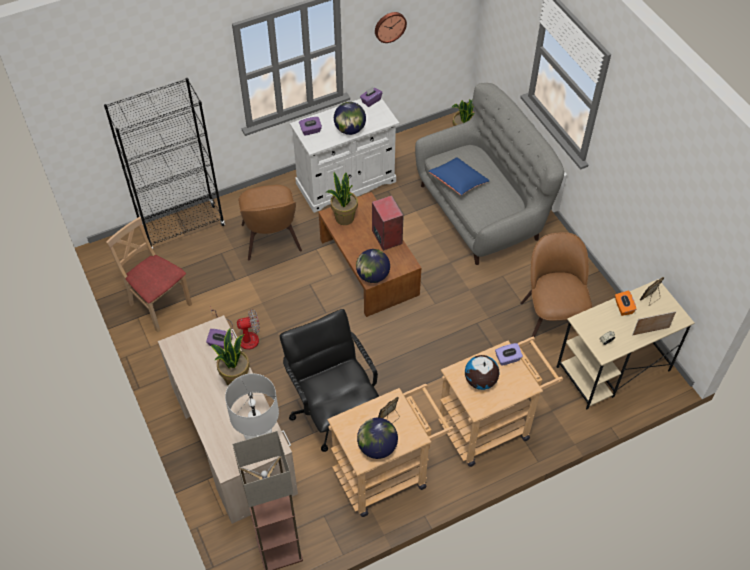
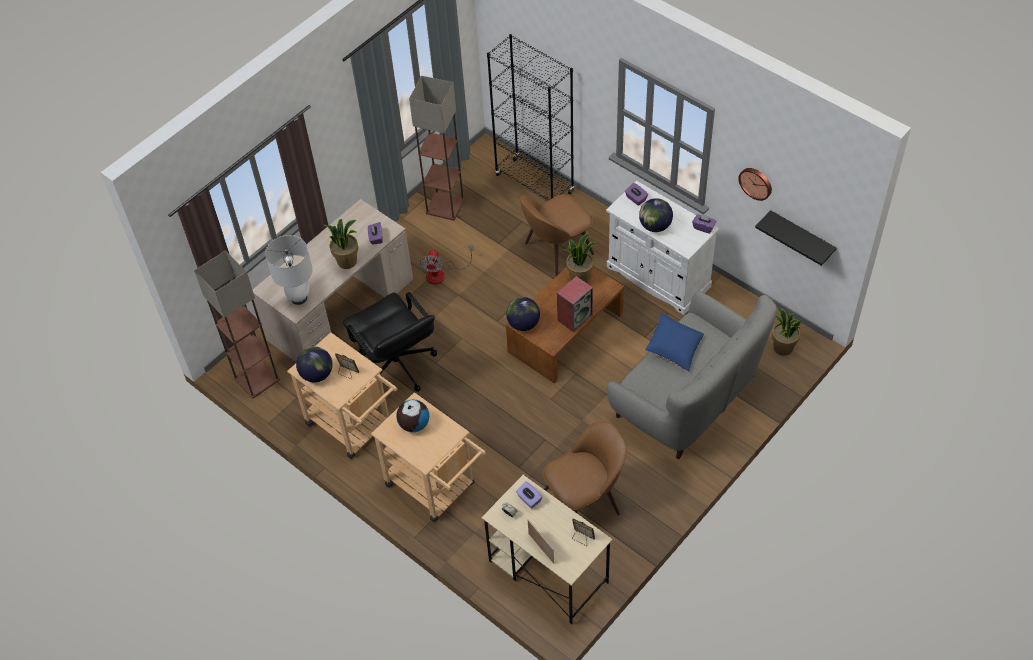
camera: 70 degrees right, 0 degrees up
(160, 305) = (445, 205): beige chair -> floor lamp
(243, 337) = (442, 273): fan -> fan turned 45 degrees clockwise
(333, 412) = (397, 366): black office chair -> black office chair turned 105 degrees clockwise
(436, 39) = (801, 237): none -> black shelf
(508, 359) = (447, 437): purple tissue box -> purple tissue box (529, 499)
(623, 307) = (559, 517): orange tissue box -> none

